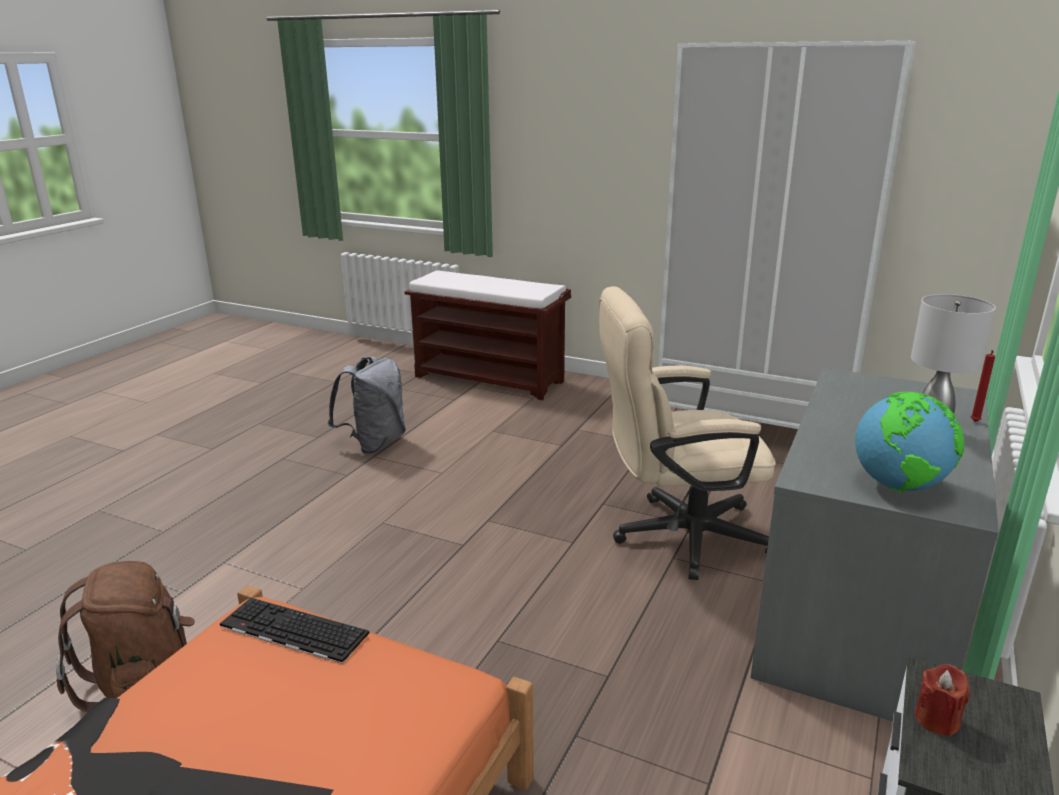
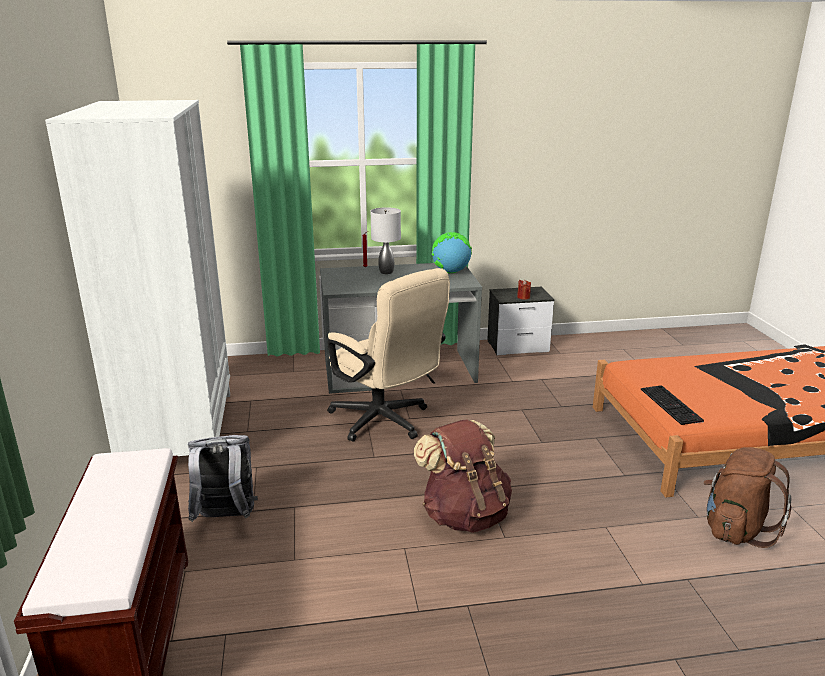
camera: 125 degrees left, 0 degrees up
(374, 444) = (393, 629): grey backpack -> grey backpack (225, 518)
(441, 515) = (464, 515): none -> brown backpack

